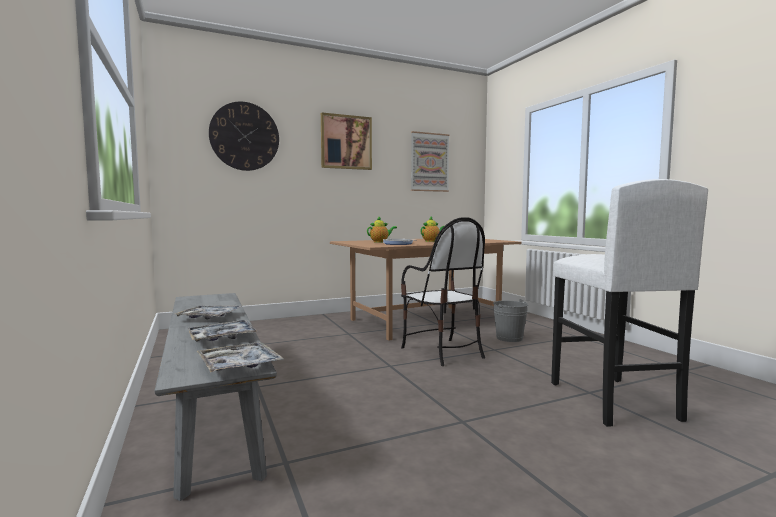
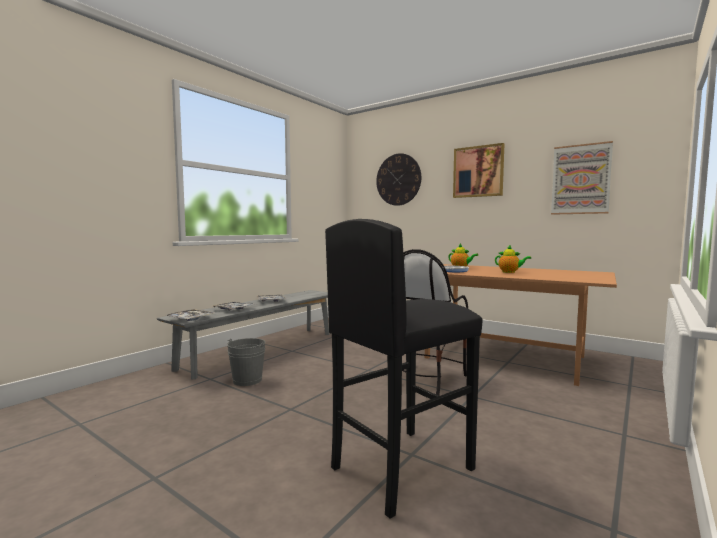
camera: 60 degrees right, 0 degrees up
(509, 338) = (526, 397): grey bucket -> grey bucket (247, 380)
(611, 401) = (401, 468): white stool -> black stool

